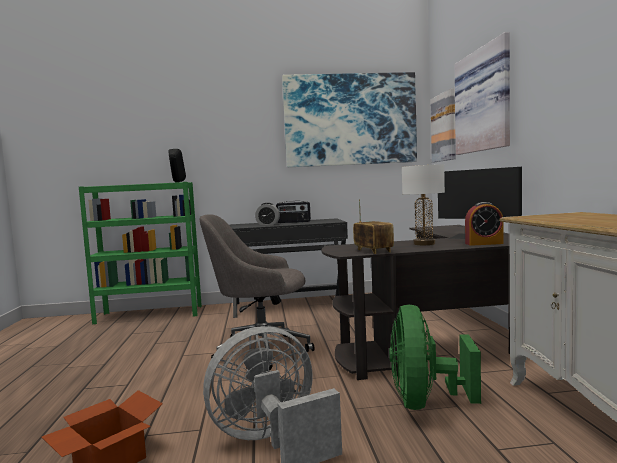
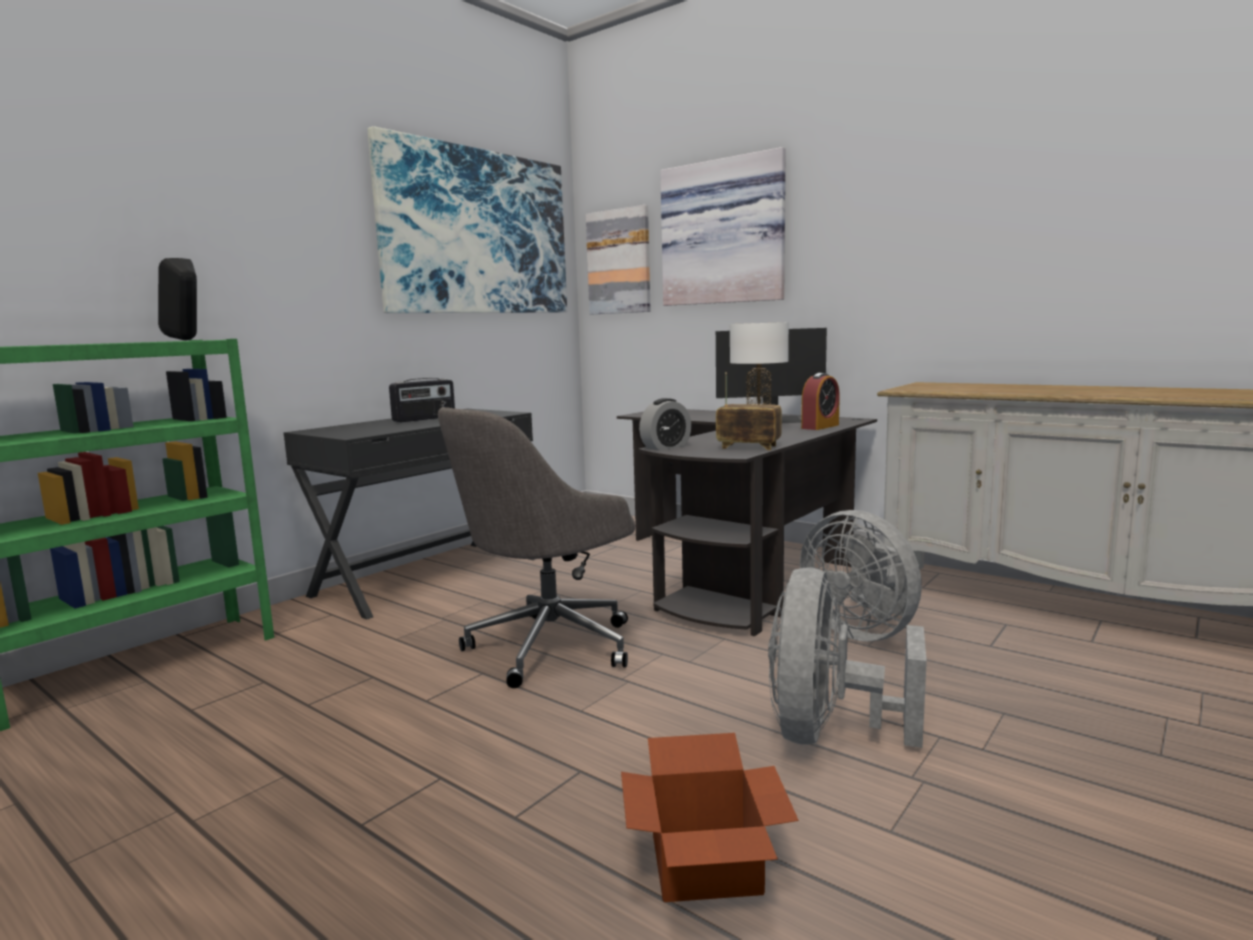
camera: 45 degrees left, 5 degrees up
(268, 224) = (392, 425): alarm clock -> alarm clock (666, 447)
(425, 402) = (861, 631): green fan -> grey fan

